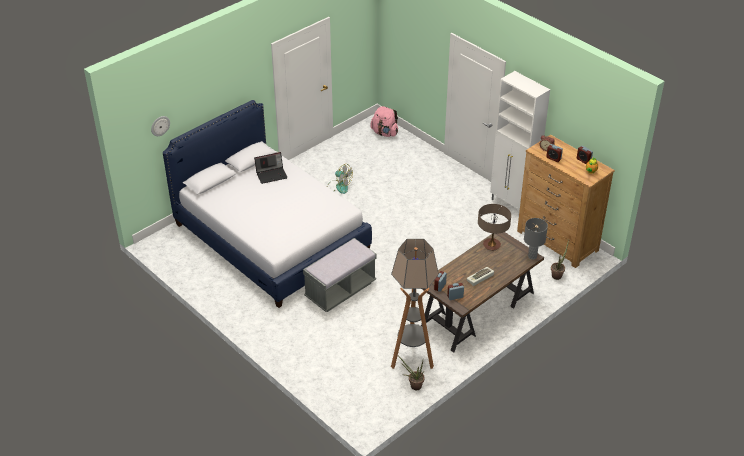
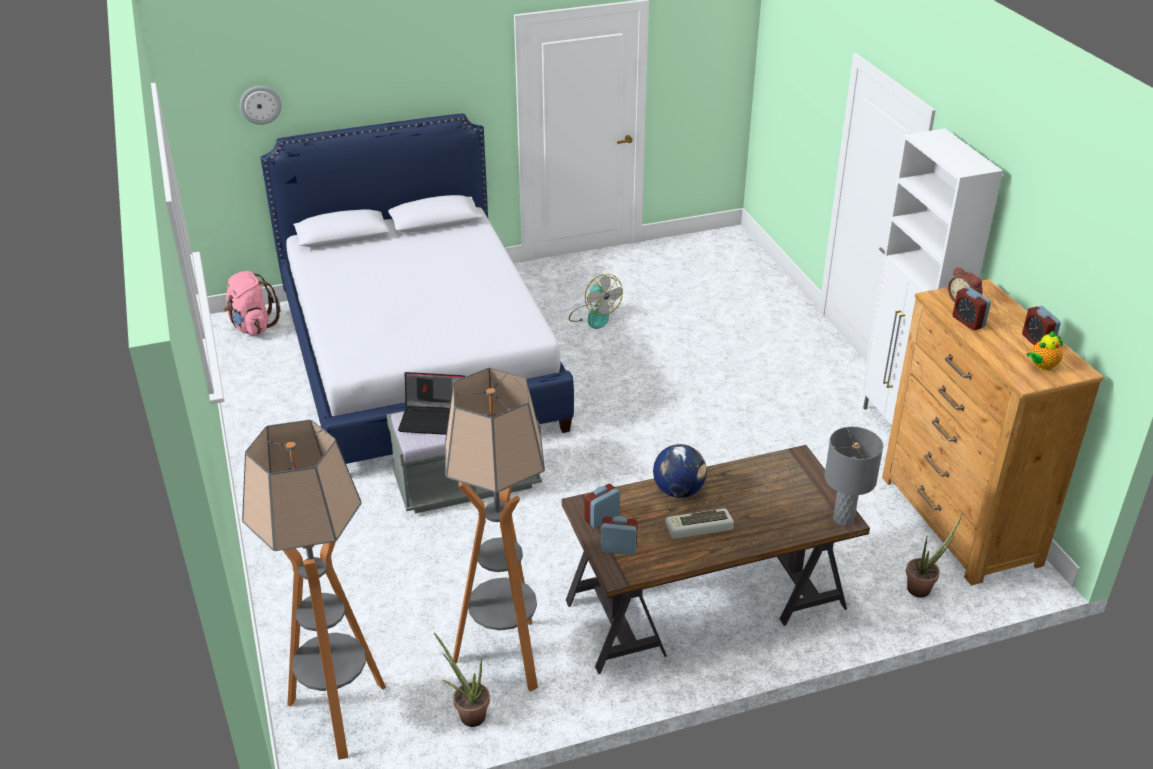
camera: 25 degrees right, 5 degrees down
(271, 174) = (449, 249): laptop -> laptop (434, 419)
(361, 404) = (339, 714): none -> floor lamp
(384, 133) = (732, 257): pink backpack -> pink backpack (252, 326)
(462, 265) = (678, 491): none -> globe
(491, 245) = (767, 471): table lamp -> none

